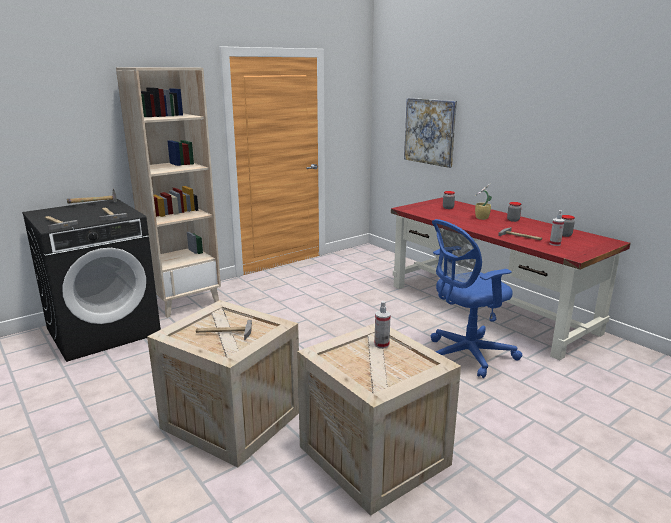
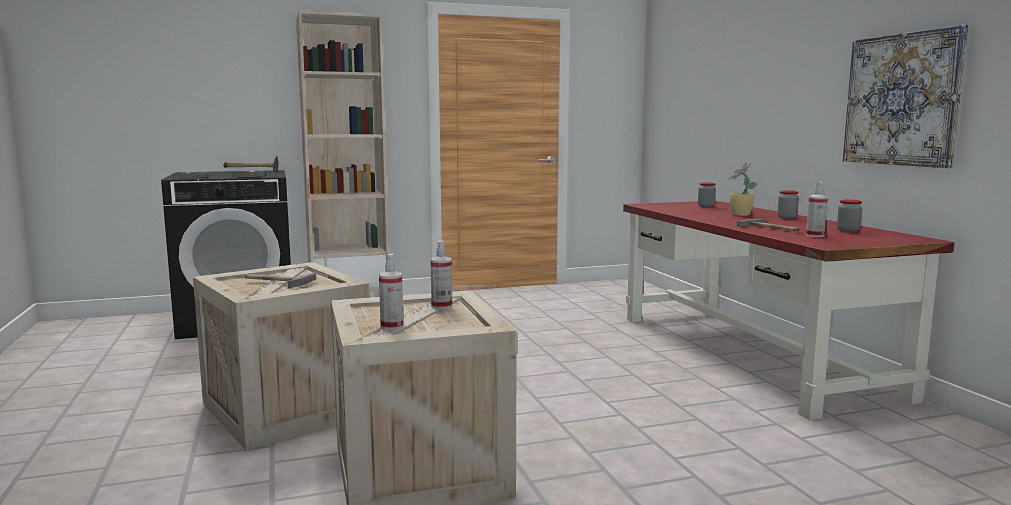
camera: 20 degrees right, 10 degrees down
(377, 376) = (392, 326): none -> spray bottle
(430, 131) = (703, 109): picture -> picture (902, 99)
(465, 355) = (659, 395): blue office chair -> none

